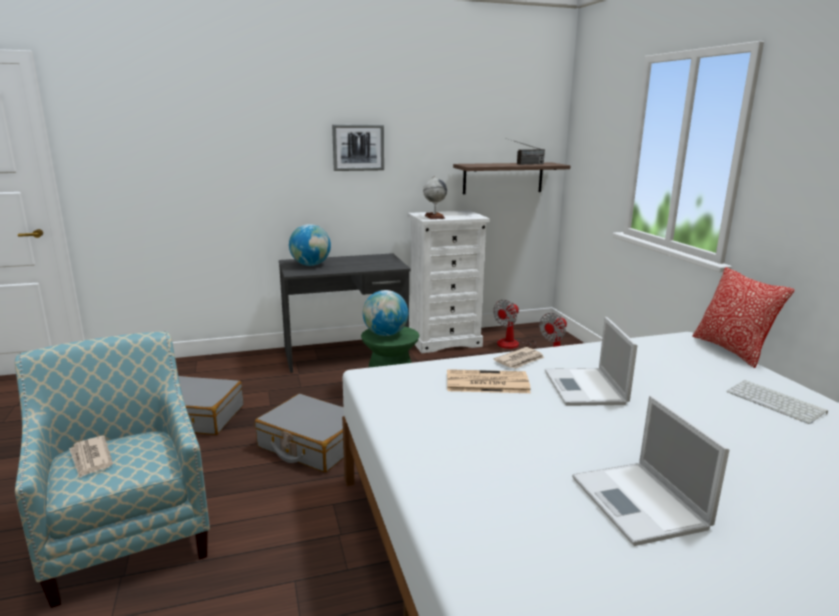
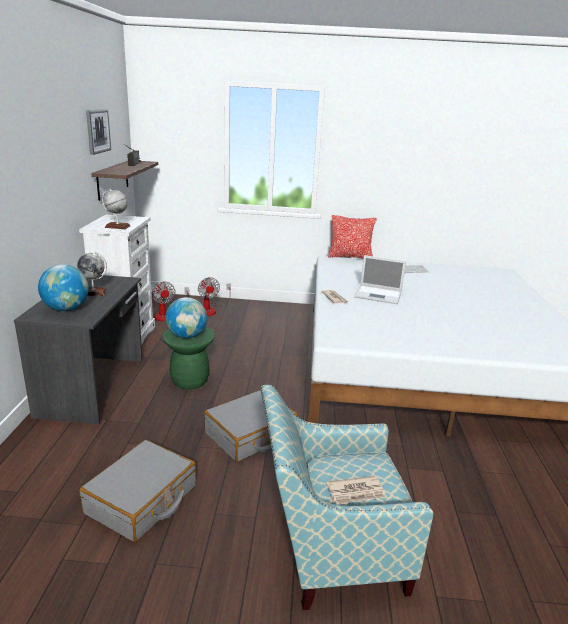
camera: 70 degrees left, 5 degrees up
(354, 264) = (93, 292): none -> globe
(358, 147) = (42, 169): picture -> picture (97, 131)
(486, 383) = (361, 313): newspaper -> none
(640, 504) = (486, 316): laptop -> none

